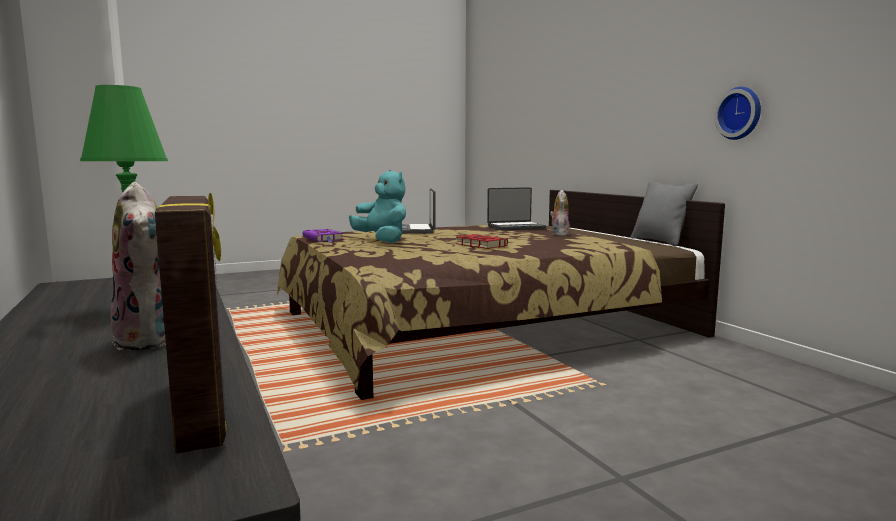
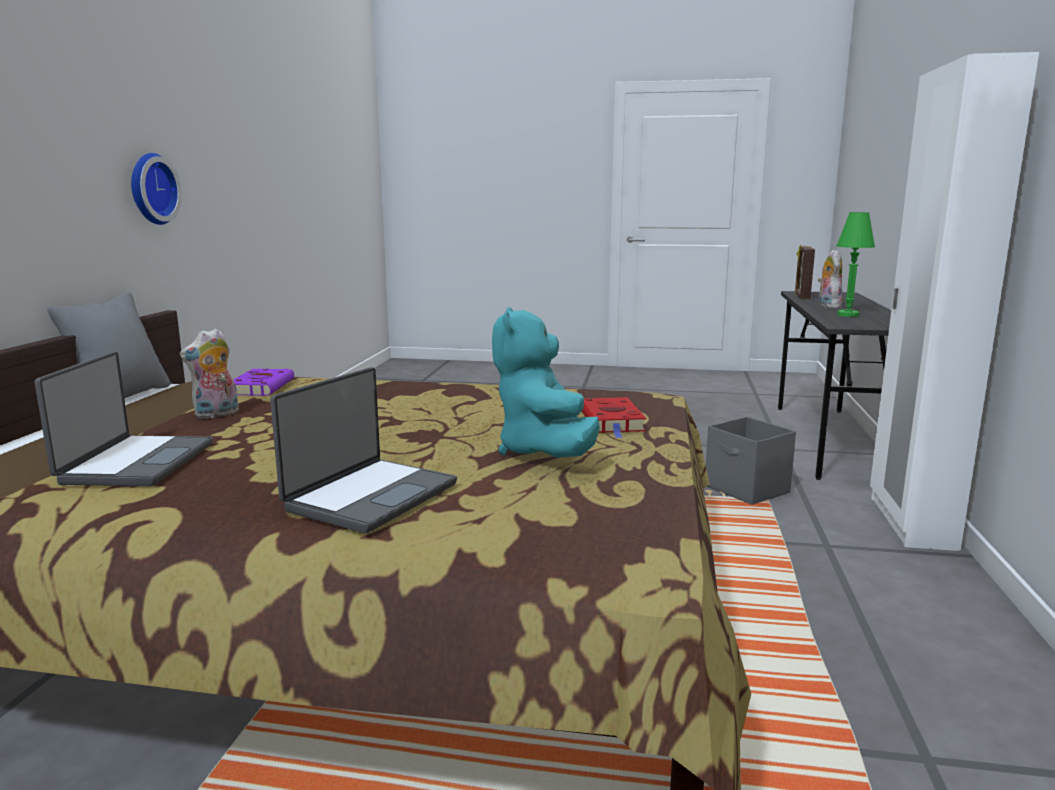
camera: 145 degrees left, 5 degrees up
(309, 453) = (747, 490): none -> grey storage box
(323, 239) = (647, 490): purple book -> purple book (262, 387)
(480, 245) = (437, 406): red book -> red book (612, 421)
(515, 227) = (135, 463): laptop -> laptop turned 75 degrees clockwise

